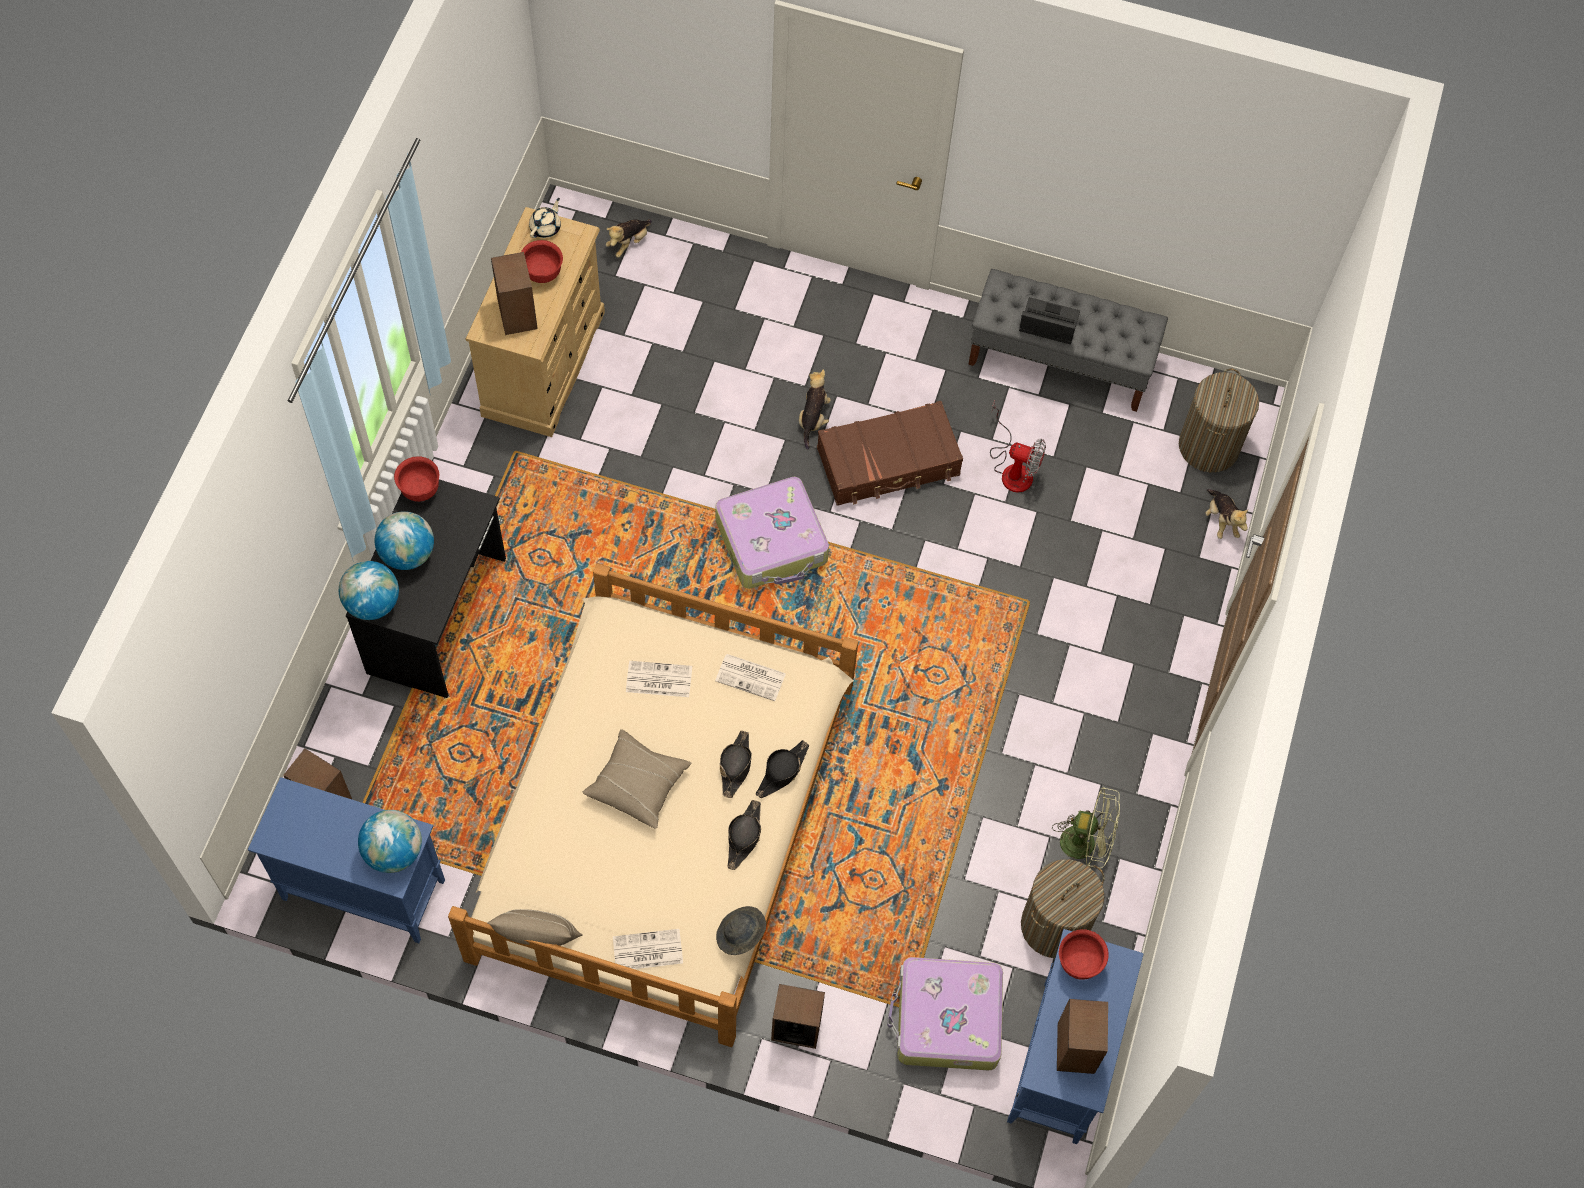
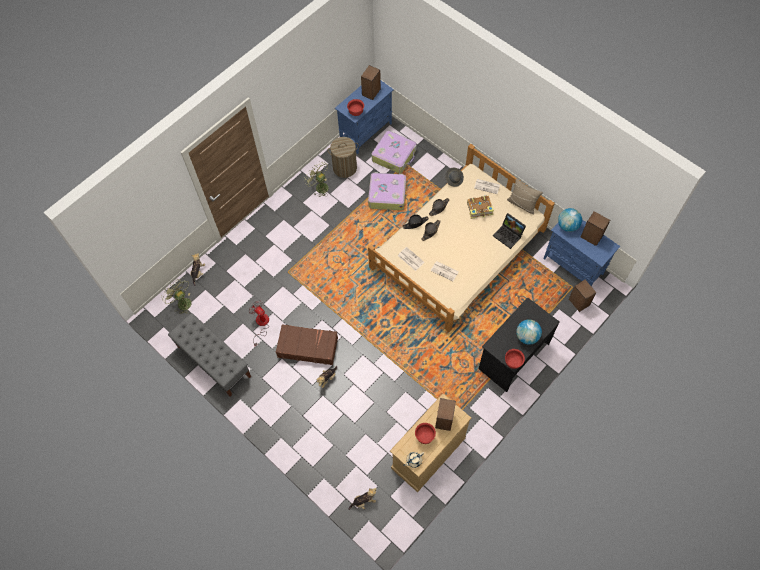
camera: 150 degrees left, 0 degrees up
(372, 603) = (547, 322): globe -> none
(638, 784) = (468, 238): beige pillow -> none
(639, 875) = (480, 209): none -> book
(772, 541) = (370, 333): suitcase -> suitcase (387, 194)
(796, 1027) = (443, 171): speaker -> speaker (591, 236)
(1046, 326) = (219, 348): laptop -> laptop (509, 235)
(1208, 446) = (181, 302): laundry basket -> green fan

